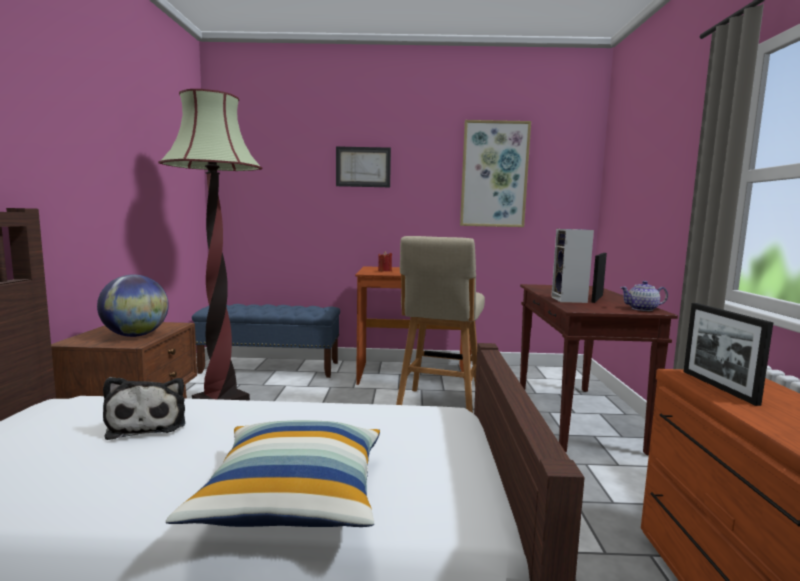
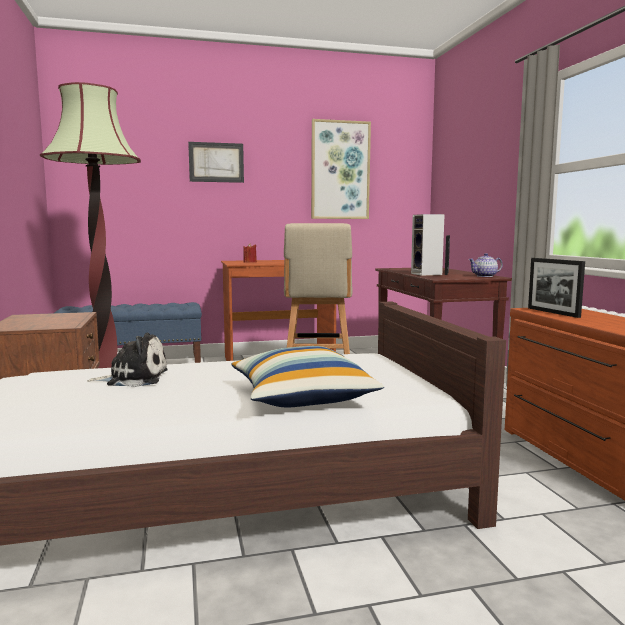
camera: 15 degrees left, 0 degrees up
(136, 335) = (56, 321): globe -> none
(148, 424) = (134, 378): plush toy -> plush toy turned 60 degrees counterclockwise

